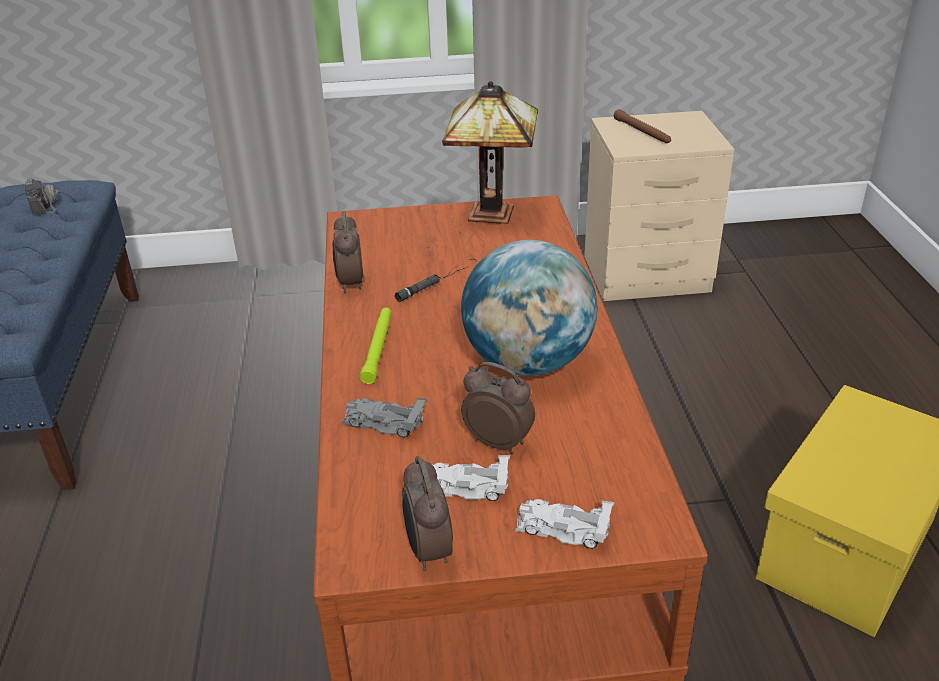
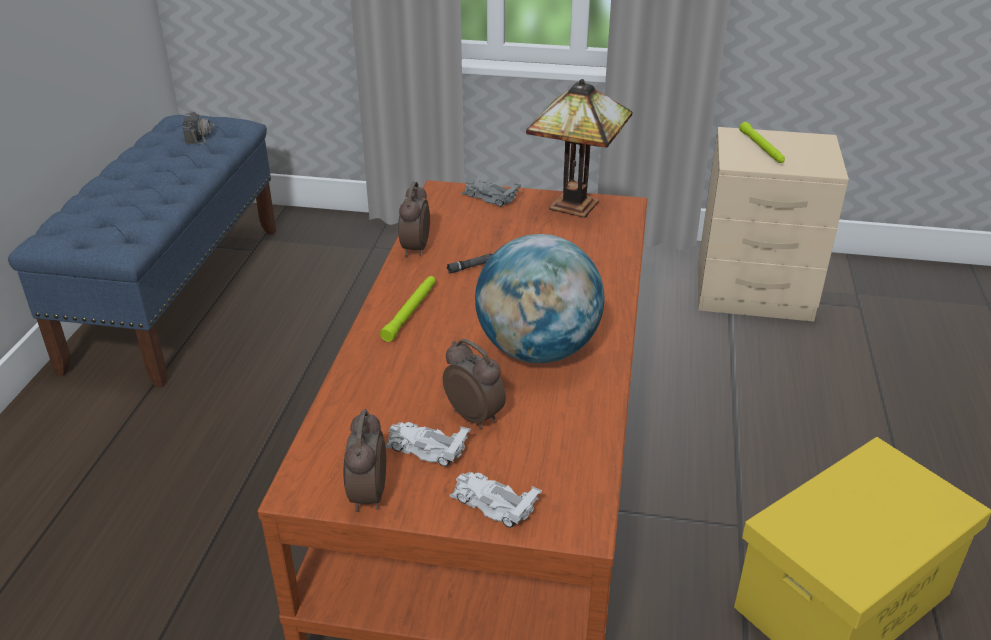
camera: 15 degrees right, 0 degrees up
(383, 422) = (384, 377): grey toy car -> grey toy car (489, 197)
(642, 132) = (762, 148): brown flashlight -> green flashlight

